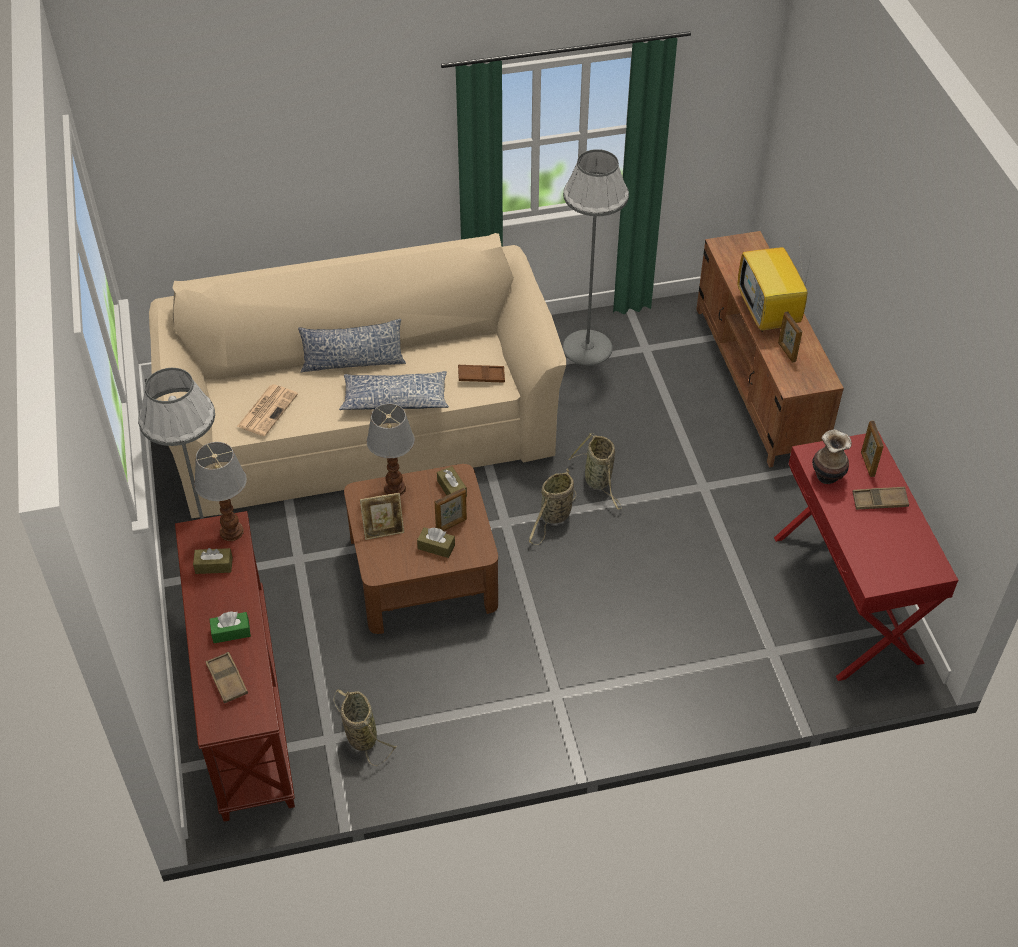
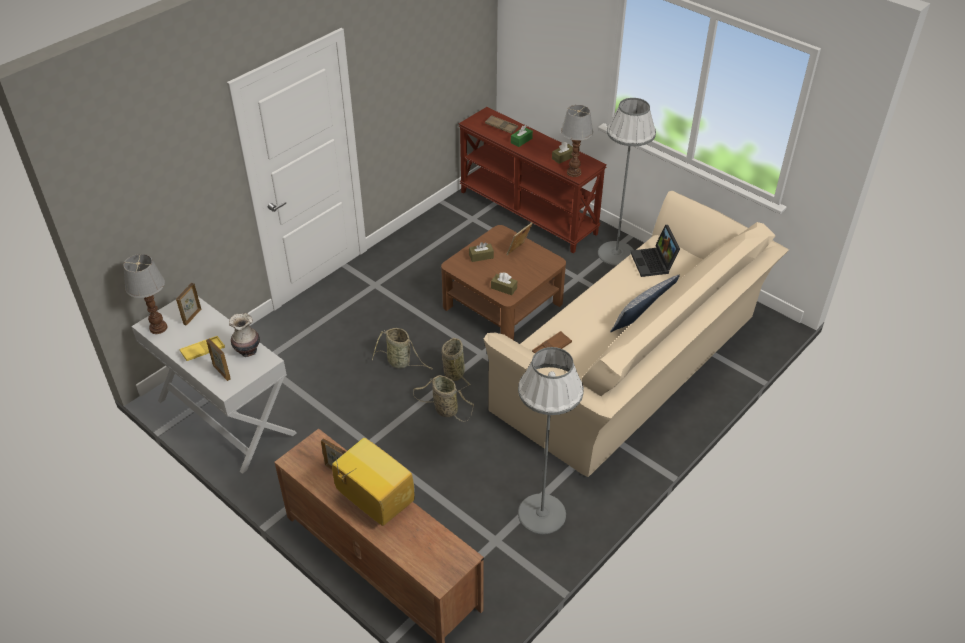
camera: 145 degrees right, 5 degrees down
(267, 410) = (654, 263): newspaper -> laptop
(360, 735) = (459, 226): basket -> basket (400, 362)
(395, 399) = (589, 306): pillow -> none
(395, 489) = (536, 272): table lamp -> table lamp (158, 327)
(451, 525) = (484, 270): picture frame -> picture frame (192, 317)
(847, 598) = (225, 417): red console table -> white console table
(879, 501) = (203, 351): brown tray -> yellow tray

